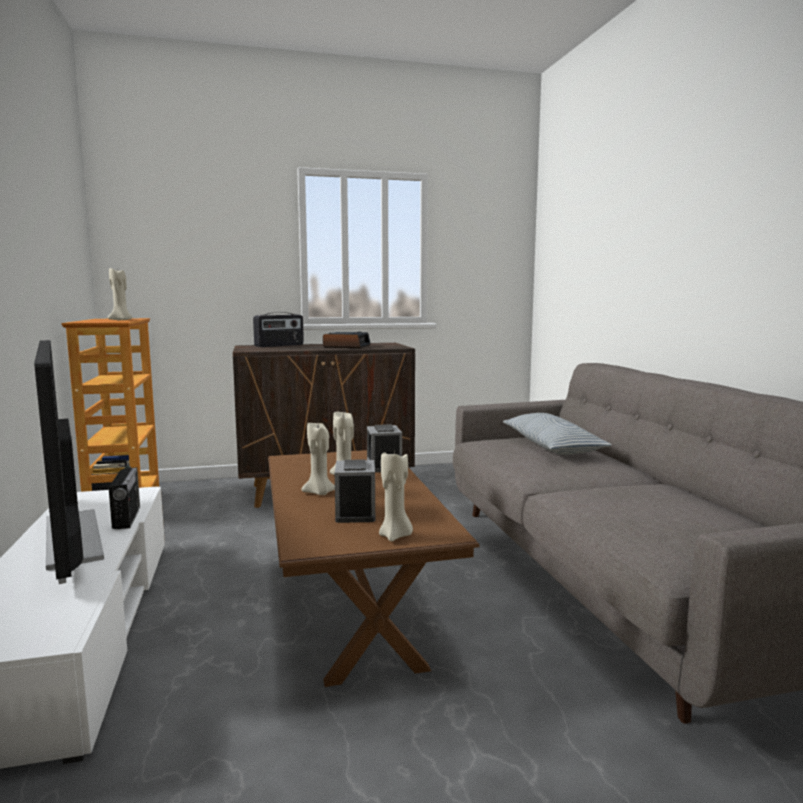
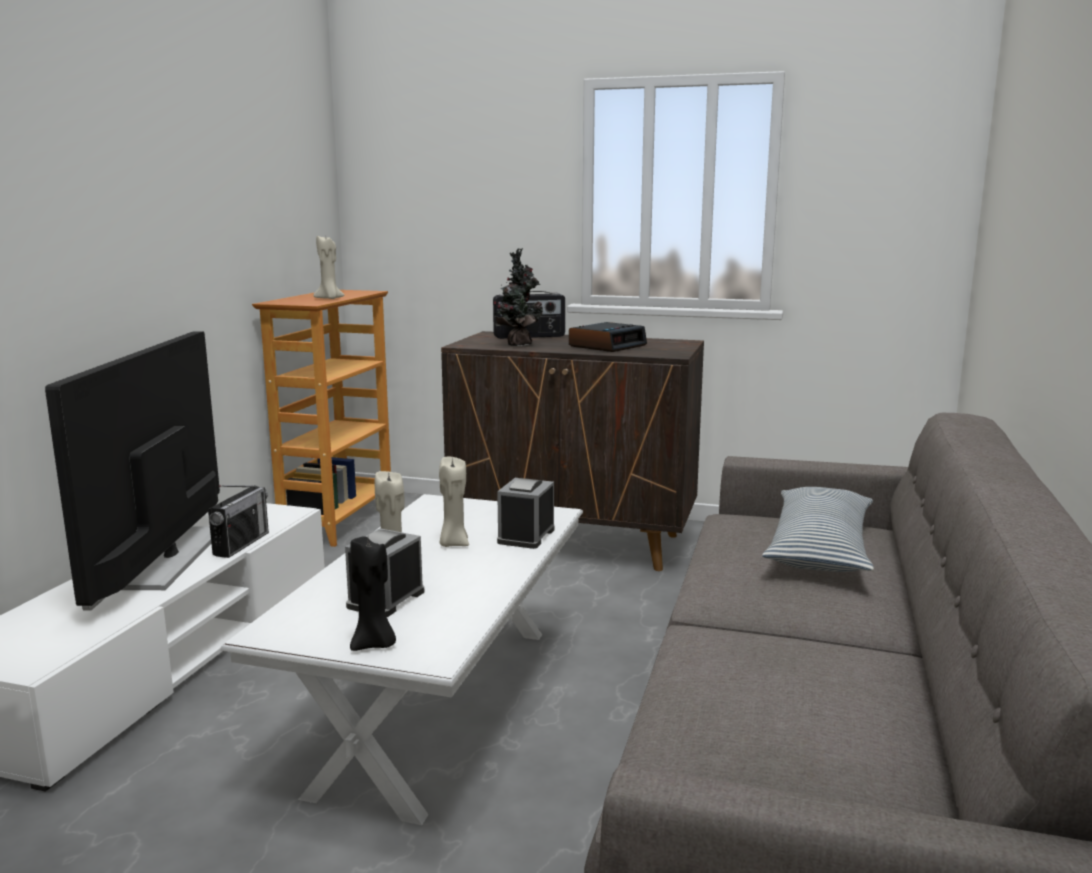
camera: 30 degrees right, 5 degrees up
(285, 348) = (517, 344): none -> potted plant
(353, 600) = (439, 704): brown coffee table -> white coffee table
(395, 536) = (374, 644): beige candle -> black candle

